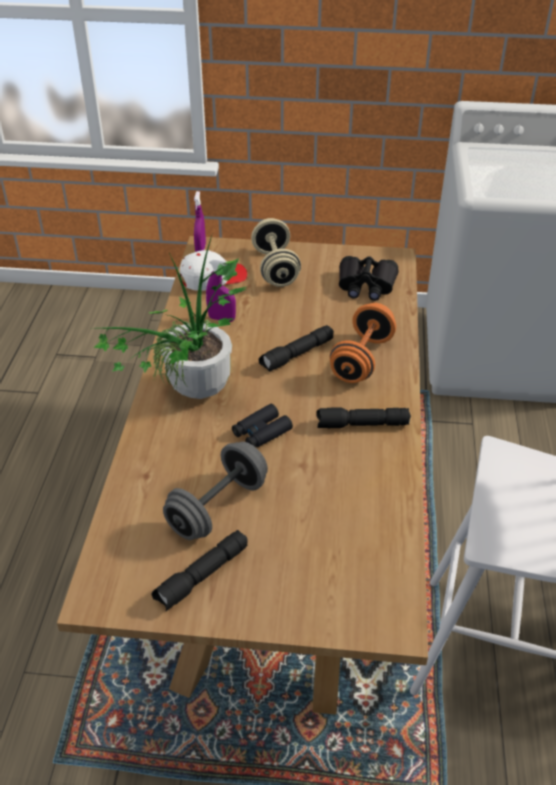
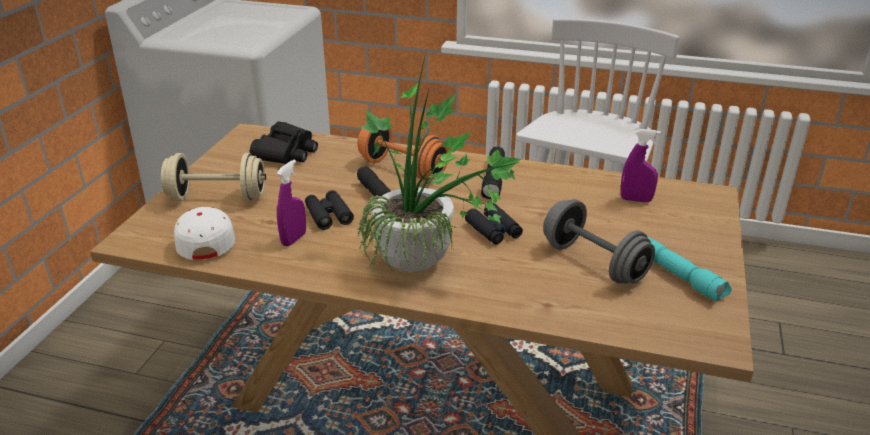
camera: 80 degrees left, 10 degrees down
(200, 249) = (133, 244): purple spray bottle -> purple spray bottle (636, 200)
(202, 577) = (681, 276): black flashlight -> turquoise flashlight
(263, 329) = (328, 215): none -> black binoculars

